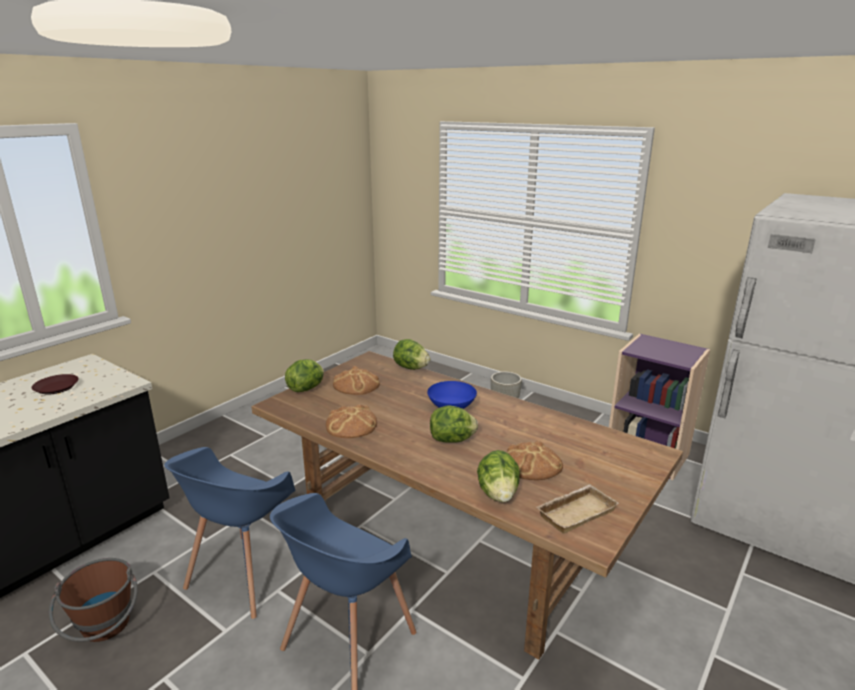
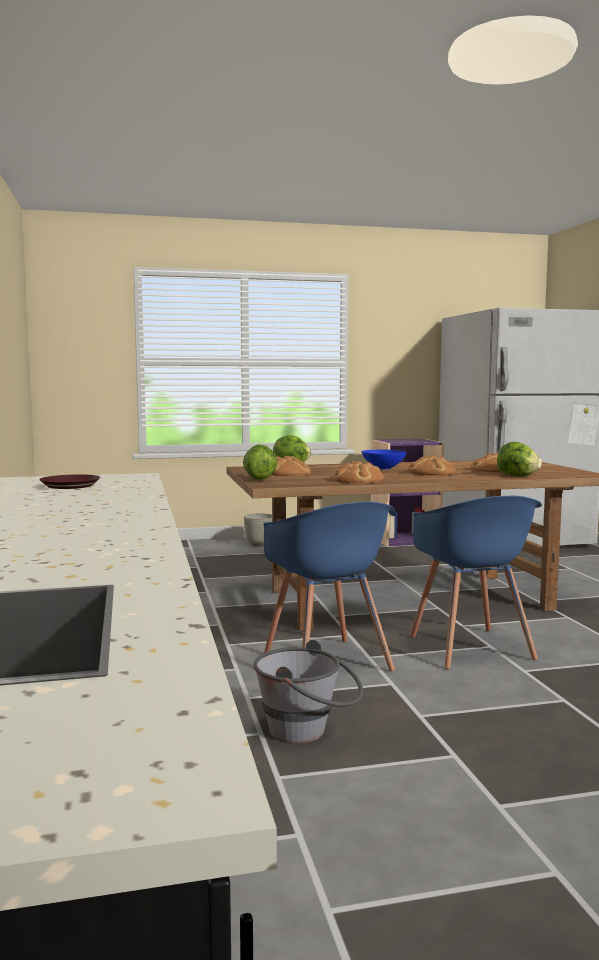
camera: 50 degrees left, 15 degrees down
(105, 631) = (309, 731): brown bucket -> grey bucket
(452, 440) = (431, 473): lettuce -> bread
(575, 511) = (559, 472): beige tray -> none

